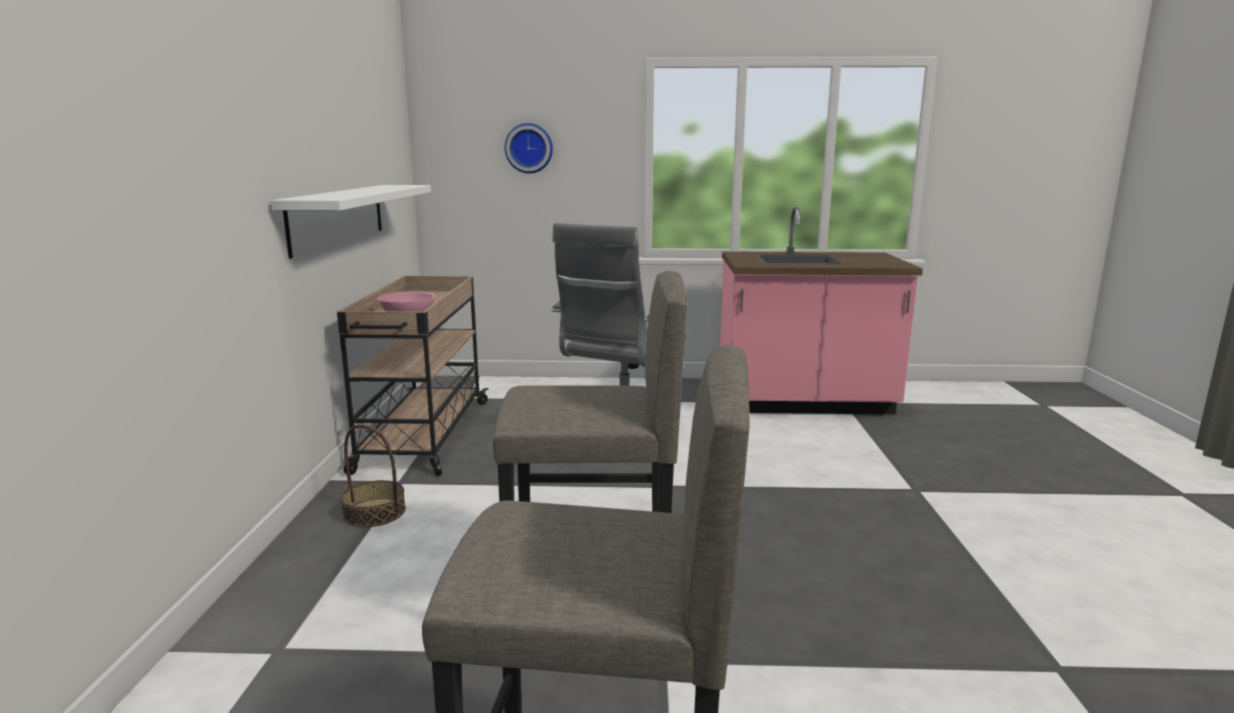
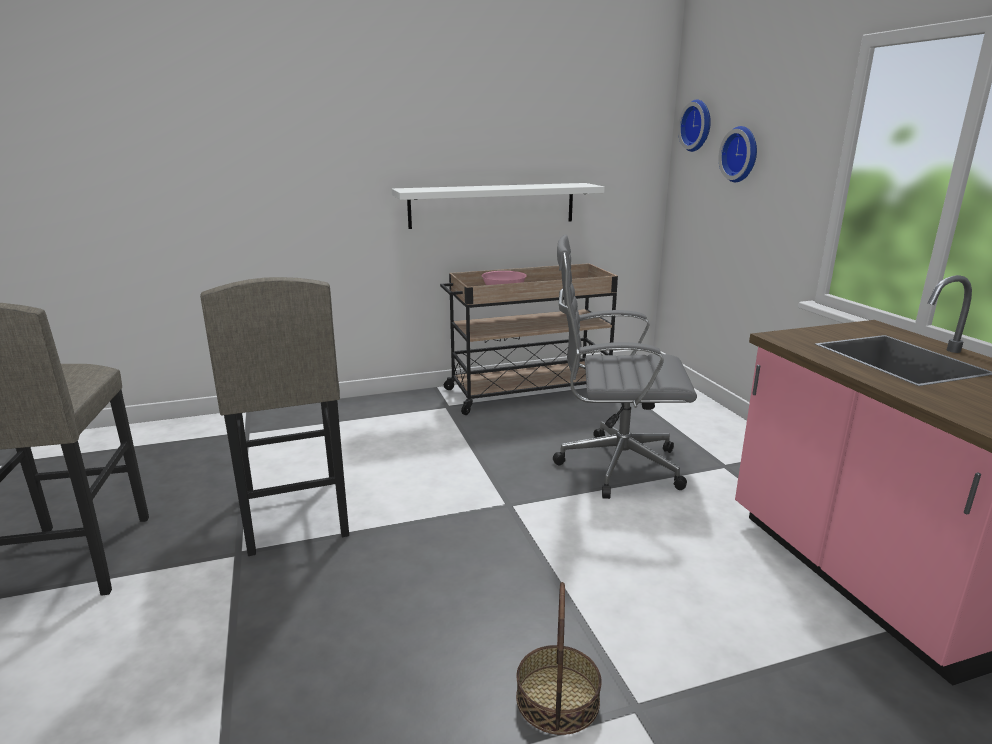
camera: 70 degrees right, 5 degrees up
(374, 512) = (400, 411): basket -> basket (558, 699)
(456, 123) = (698, 125): none -> wall clock

